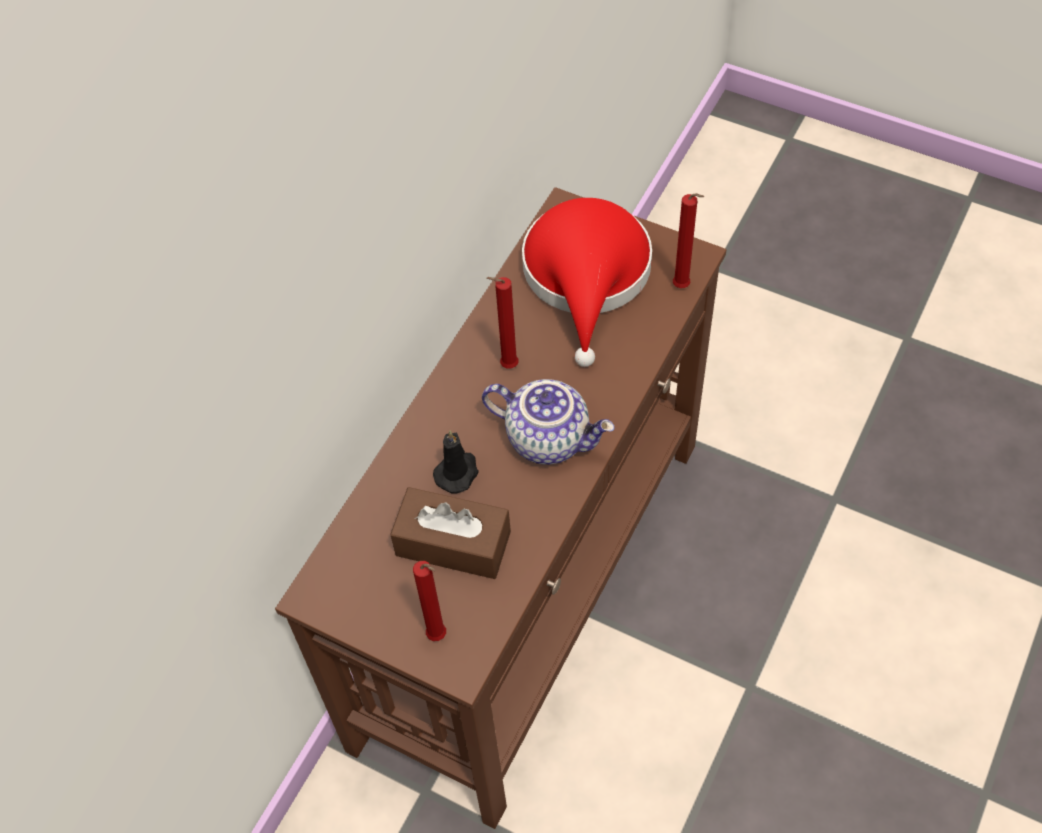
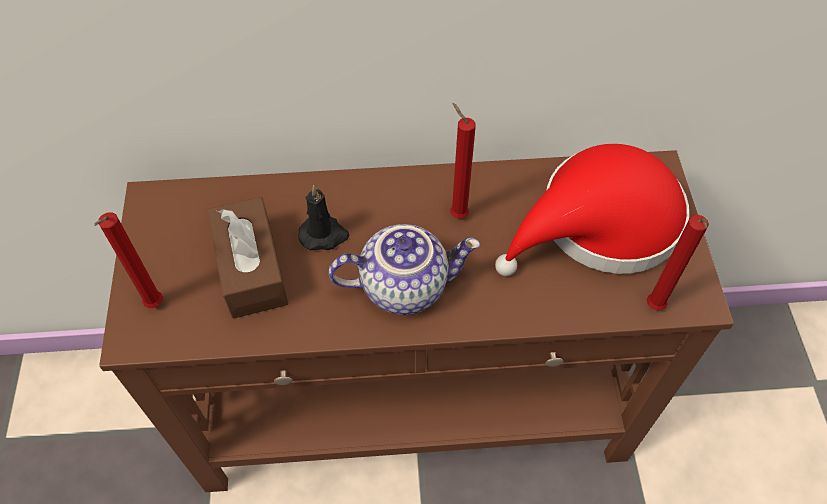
camera: 55 degrees right, 0 degrees up
(549, 437) = (404, 284): teapot -> teapot turned 90 degrees counterclockwise

